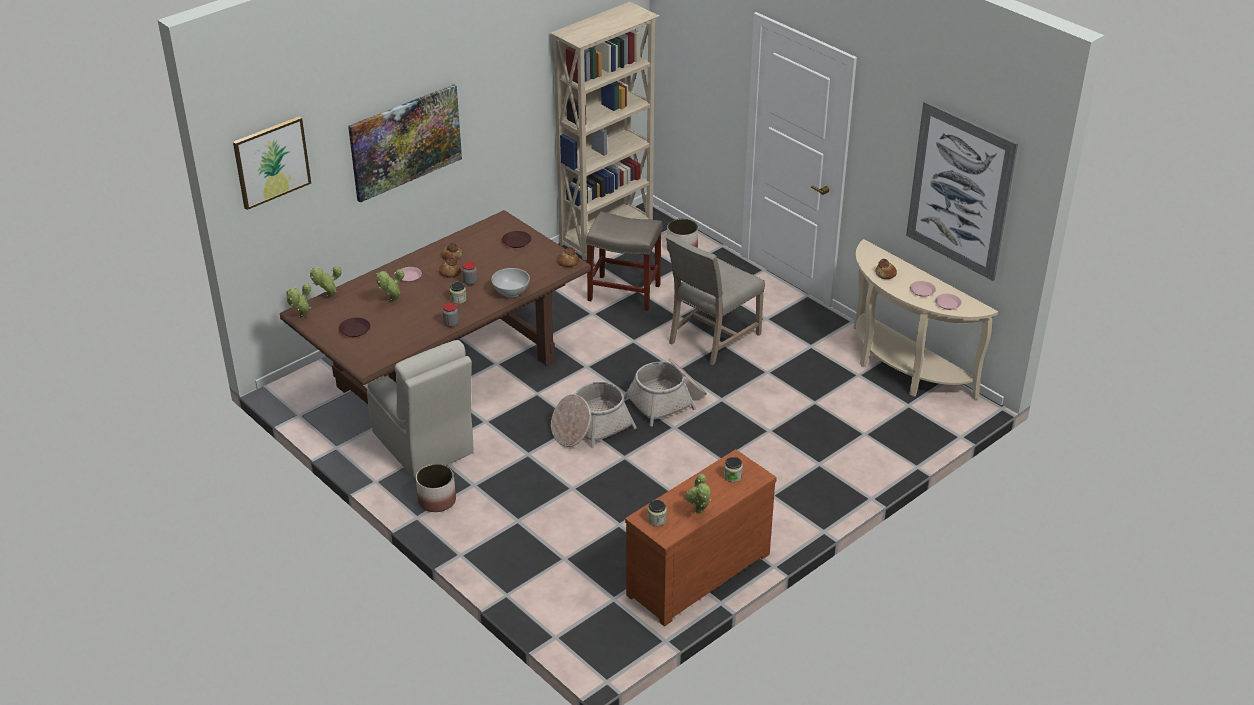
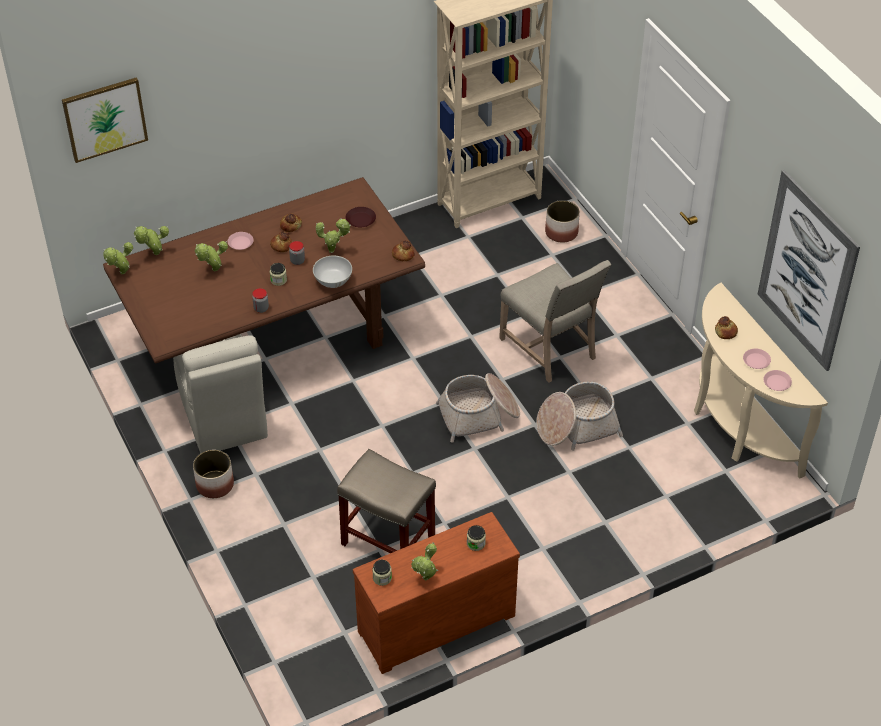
camera: 15 degrees right, 10 degrees up
(354, 330) = (166, 298): brown plate -> none
(405, 142) = (258, 103): picture -> none
(501, 269) = (333, 251): none -> potted plant
(590, 428) = (391, 432): basket -> basket (577, 426)
(625, 293) = (483, 276): beige stool -> beige stool (389, 541)
(711, 338) = (551, 349): beige chair -> beige chair turned 90 degrees counterclockwise

